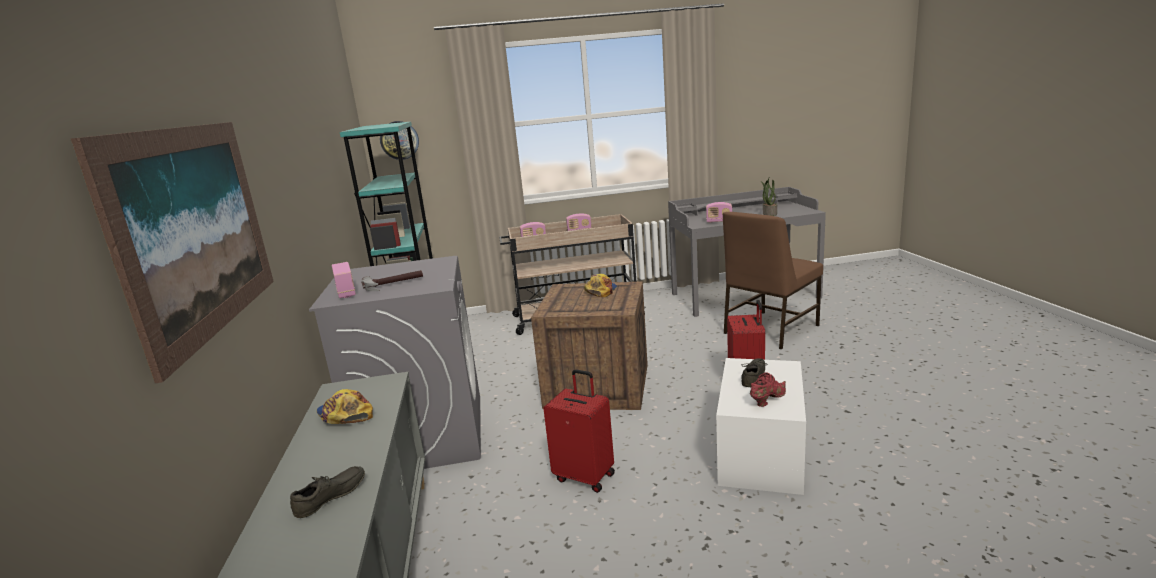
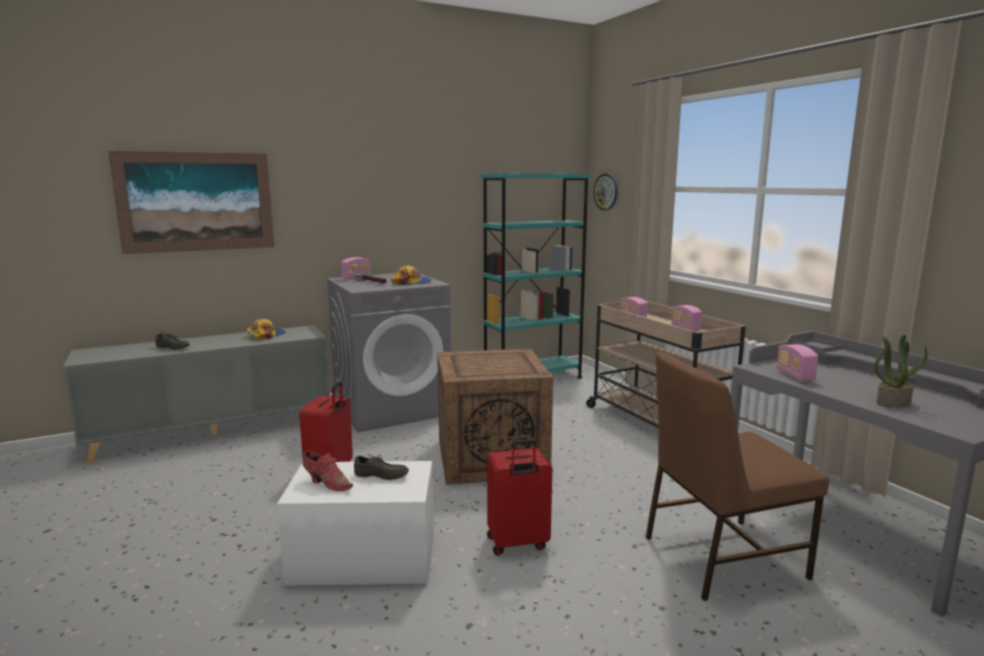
camera: 70 degrees right, 5 degrees down
(600, 291) = (514, 365): cap -> cap (412, 282)
(769, 330) = (720, 557): brown chair -> brown chair turned 45 degrees counterclockwise

